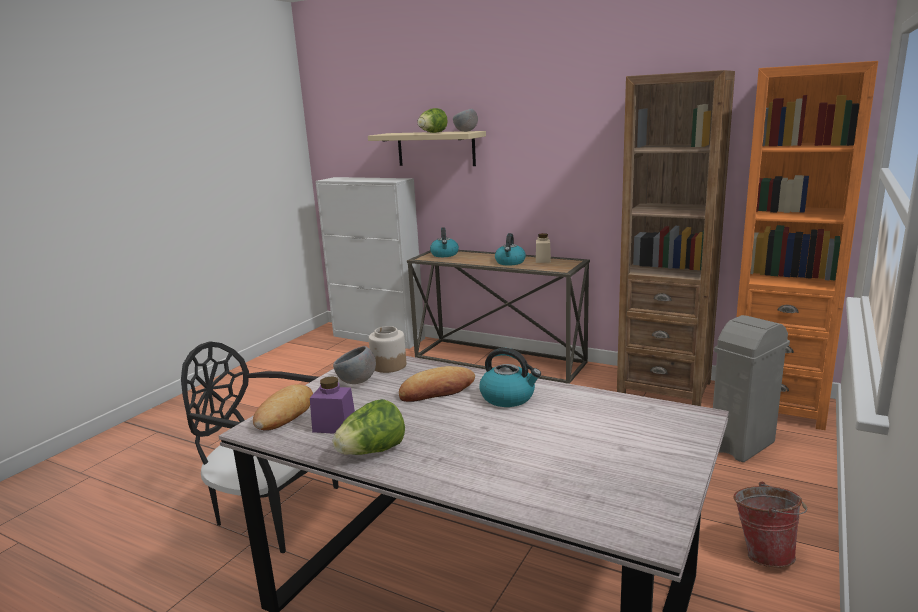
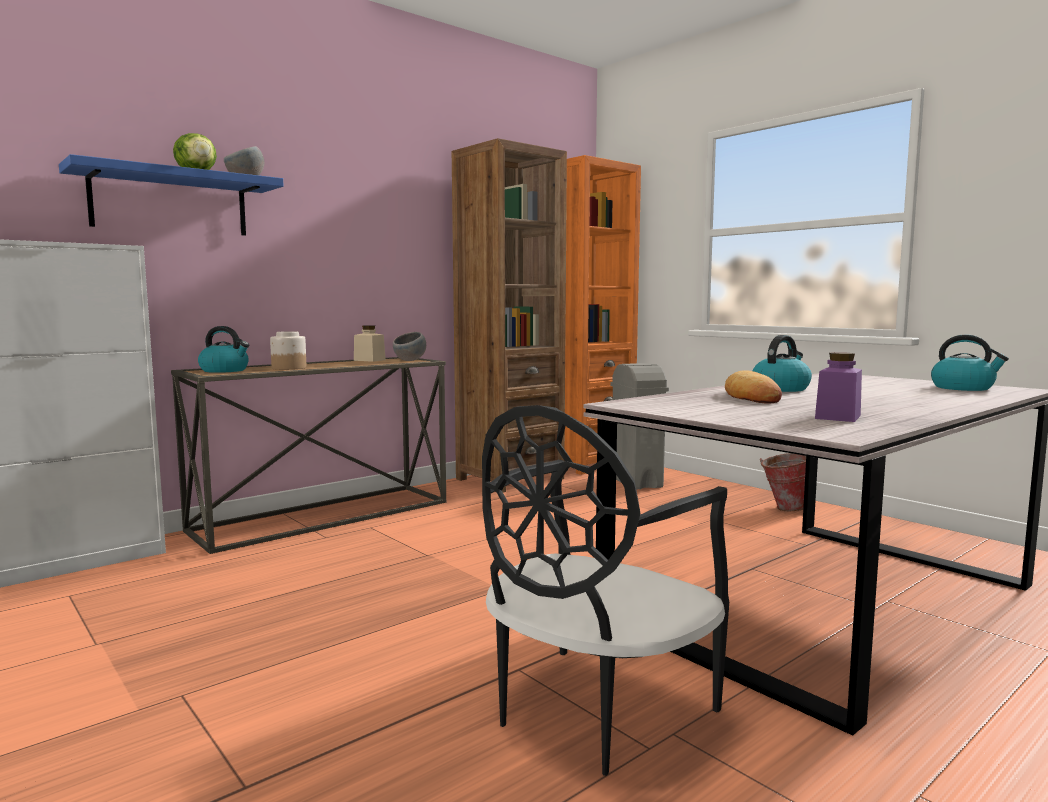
camera: 70 degrees left, 10 degrees down
(285, 413) = (792, 426): bread -> none
(357, 382) = (704, 409): grey bowl -> grey bowl (410, 360)
(372, 452) = (905, 412): lettuce -> none
(388, 365) = (658, 401): jar -> jar (288, 368)
(435, 149) = (170, 203): beige shelf -> blue shelf
(510, 262) = (345, 364): kettle -> kettle (963, 388)

